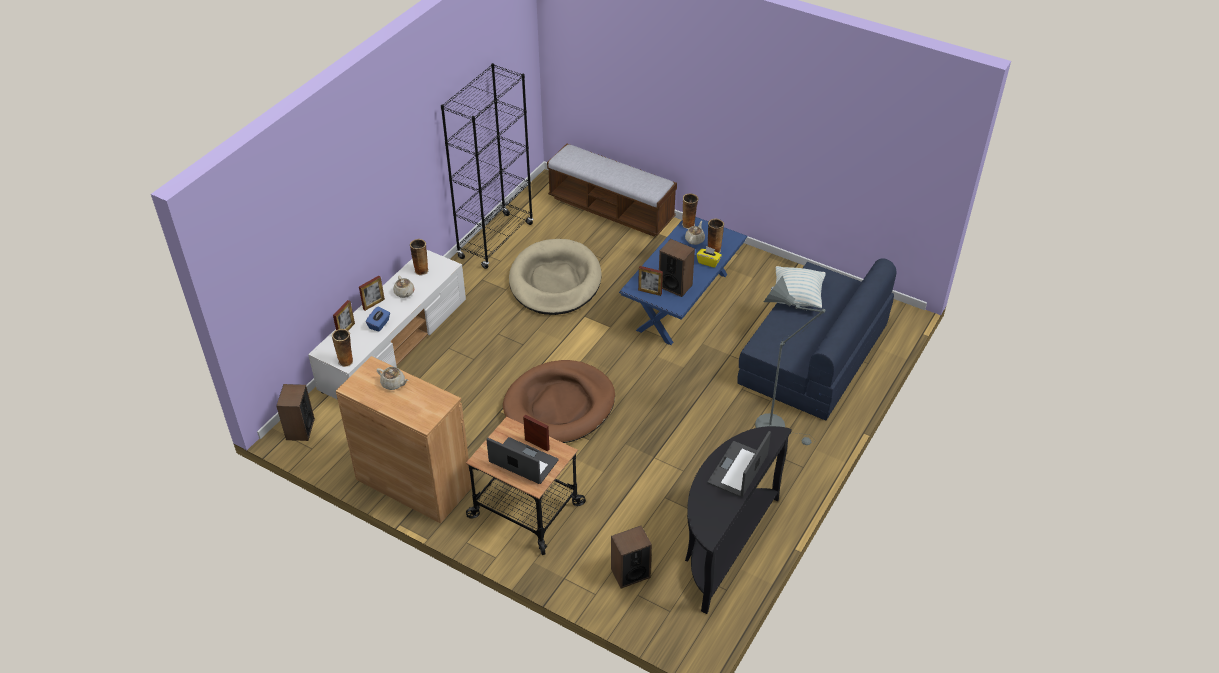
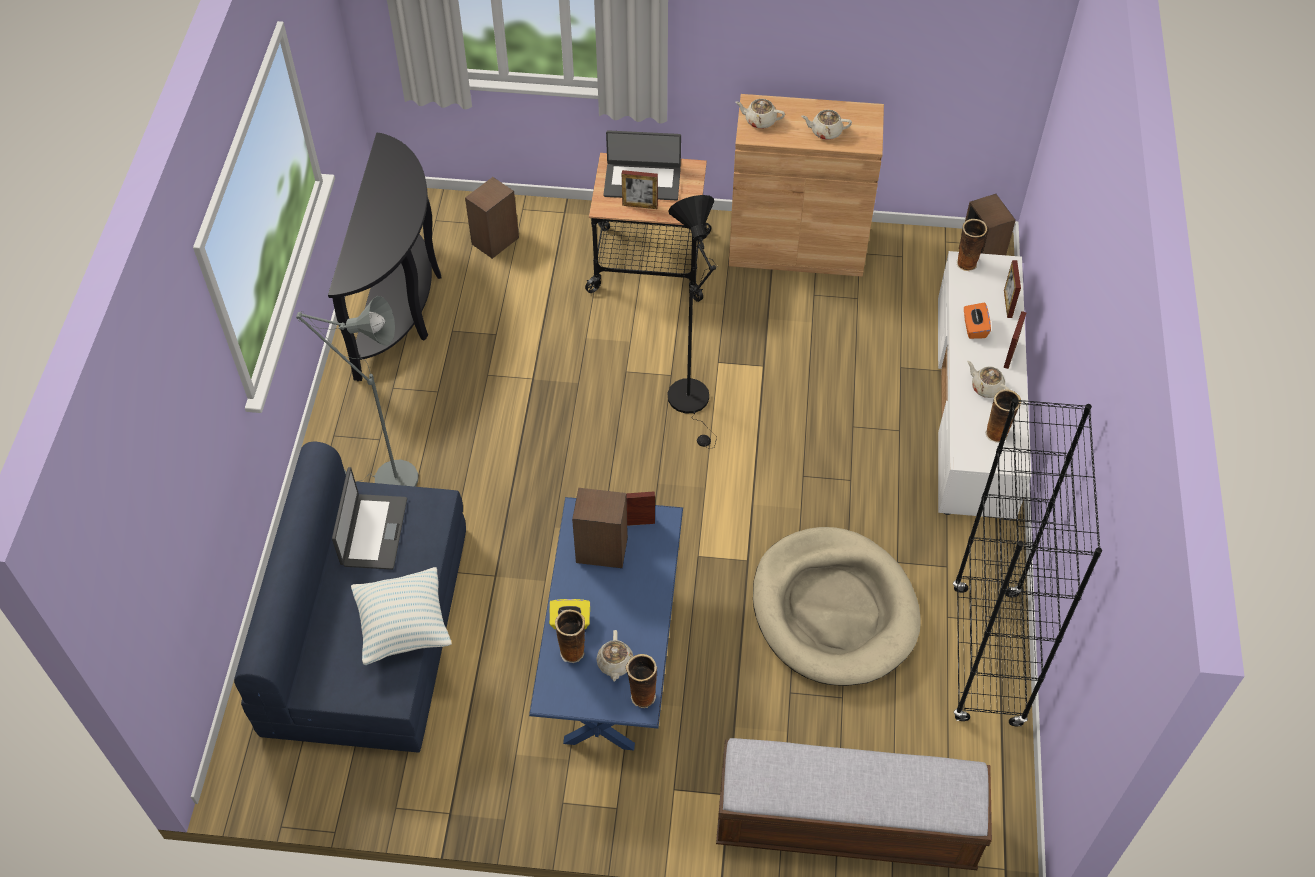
camera: 155 degrees right, 10 degrees up
(379, 324) = (974, 328): blue tissue box -> orange tissue box
(431, 408) = (759, 121): none -> beige teapot
(559, 405) = (692, 403): brown dog bed -> black floor lamp
(738, 470) = (377, 223): laptop -> laptop (373, 532)

